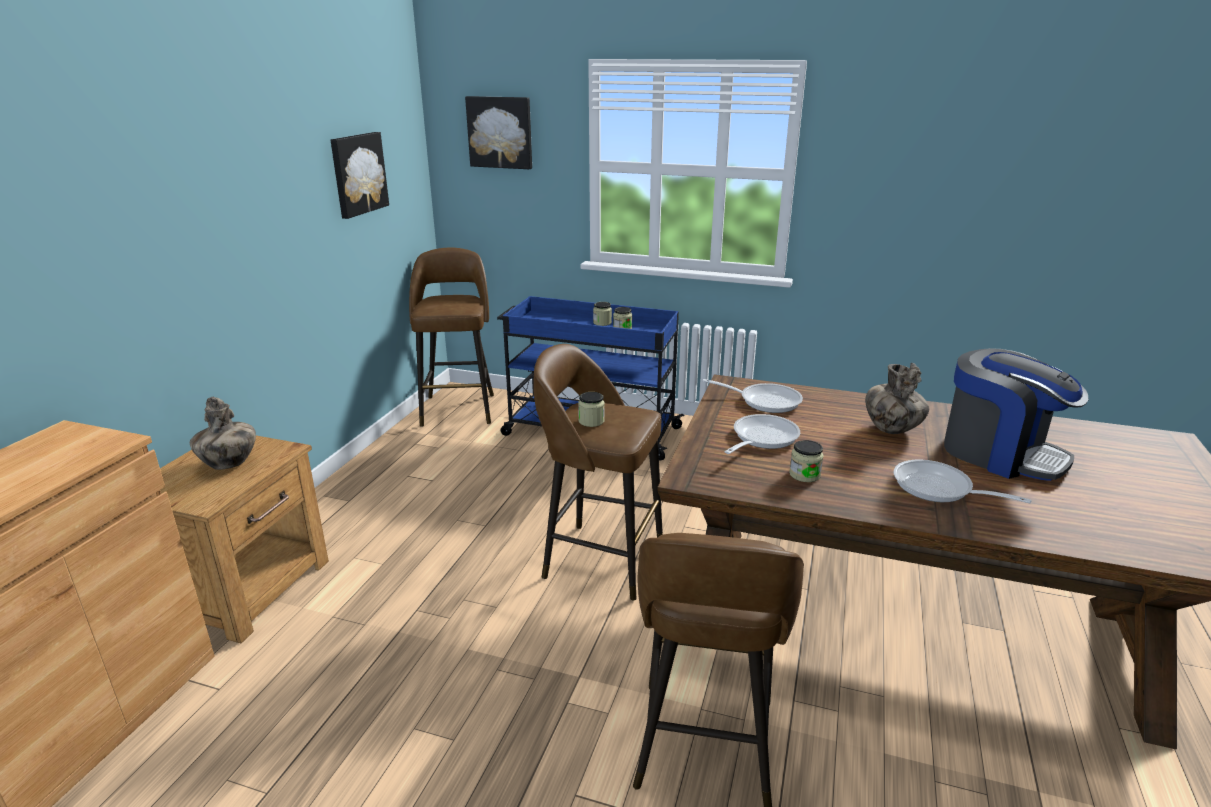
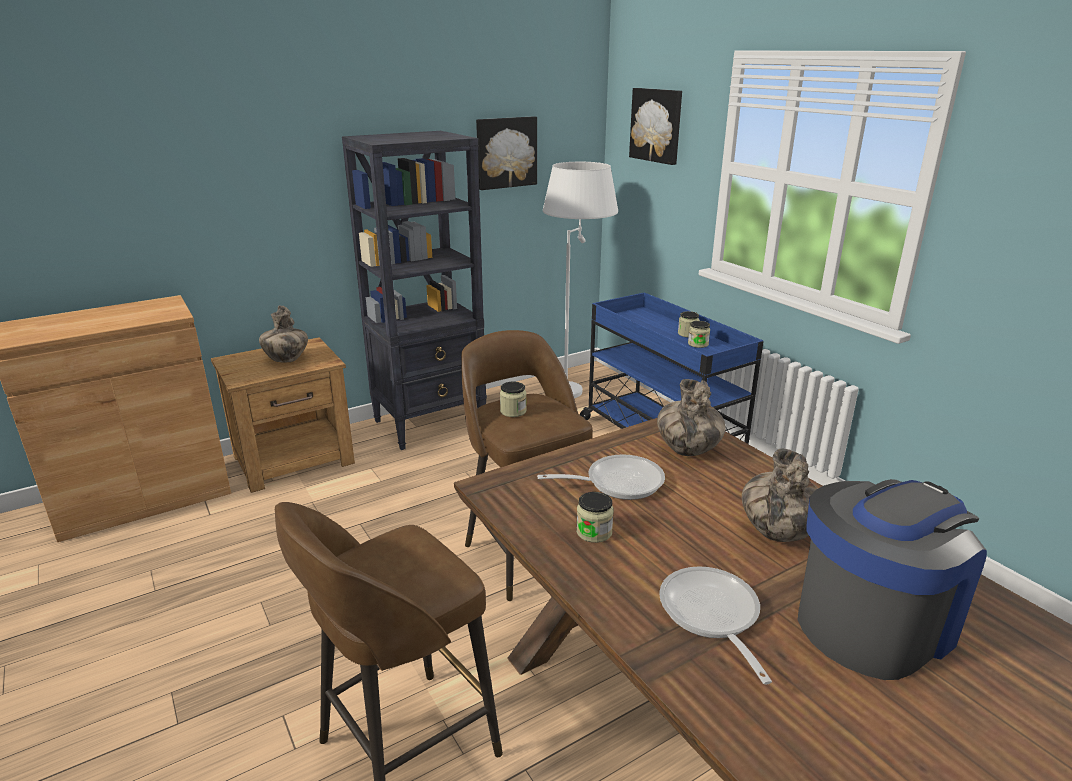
camera: 40 degrees right, 0 degrees up
(360, 492) = (430, 423): none -> black bookcase
(459, 408) = (575, 385): brown stool -> white floor lamp
(764, 401) = (687, 450): frying pan -> vase
(1000, 454) = (874, 622): coffee machine -> coffee machine turned 120 degrees counterclockwise

